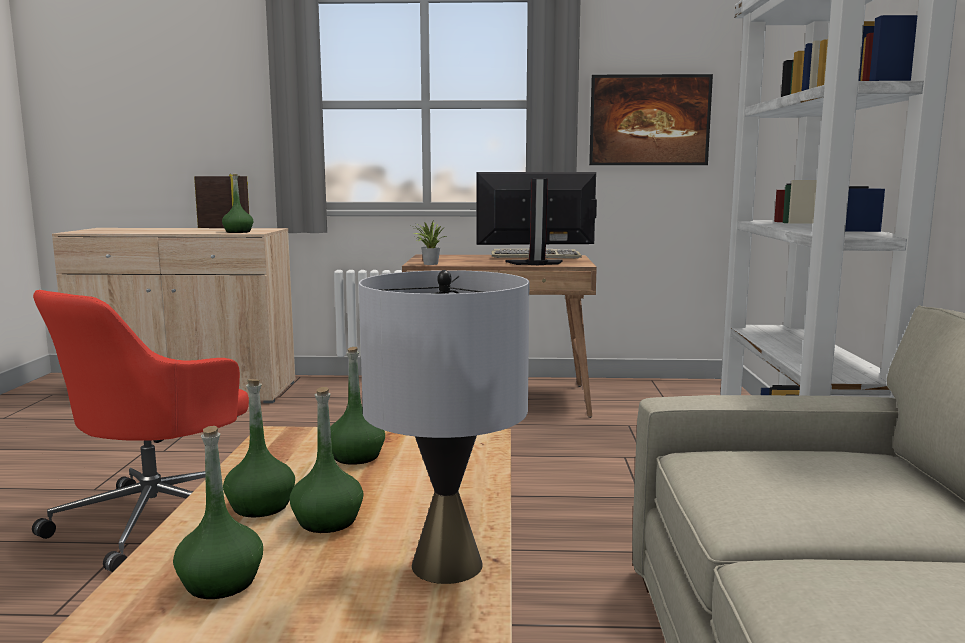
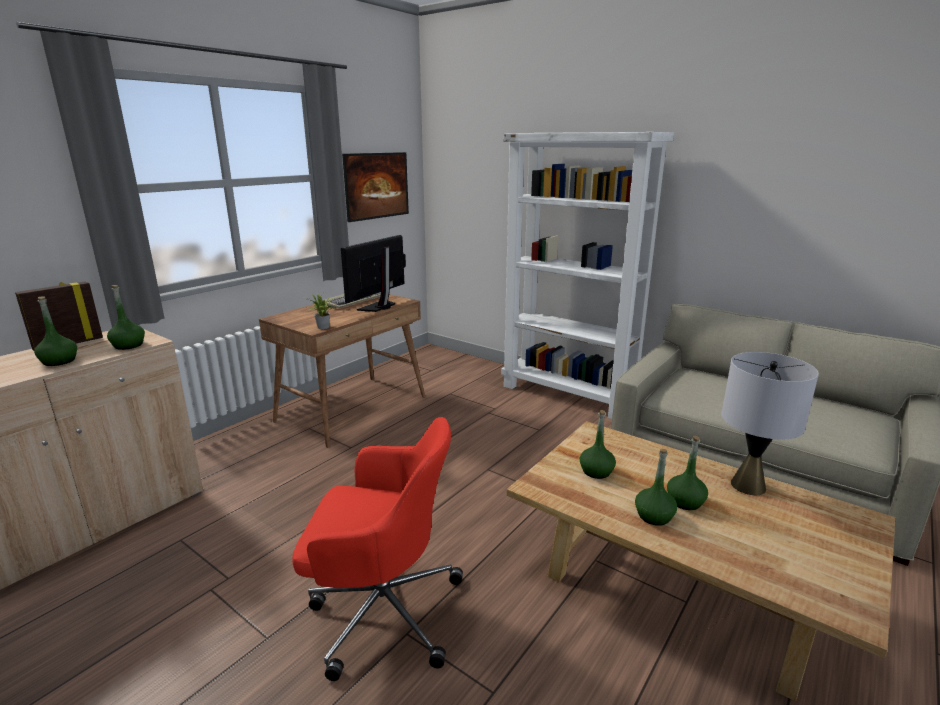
camera: 55 degrees left, 10 degrees up
(157, 521) = (382, 610): red office chair -> red office chair turned 60 degrees counterclockwise
(221, 583) = (746, 546): green bottle -> green bottle (59, 361)

